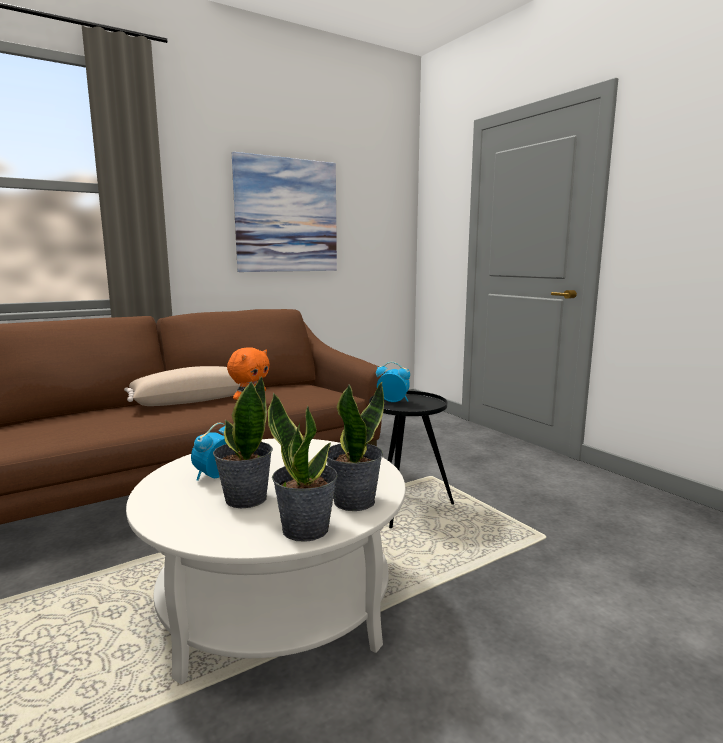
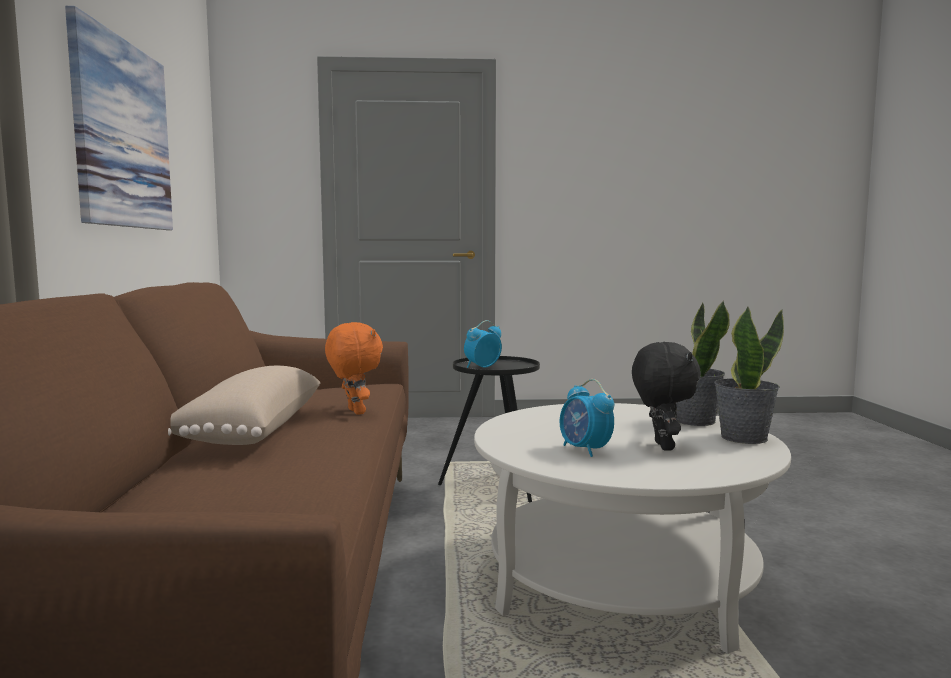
camera: 60 degrees left, 5 degrees down
(245, 499) = (661, 446): potted plant -> black plush toy

